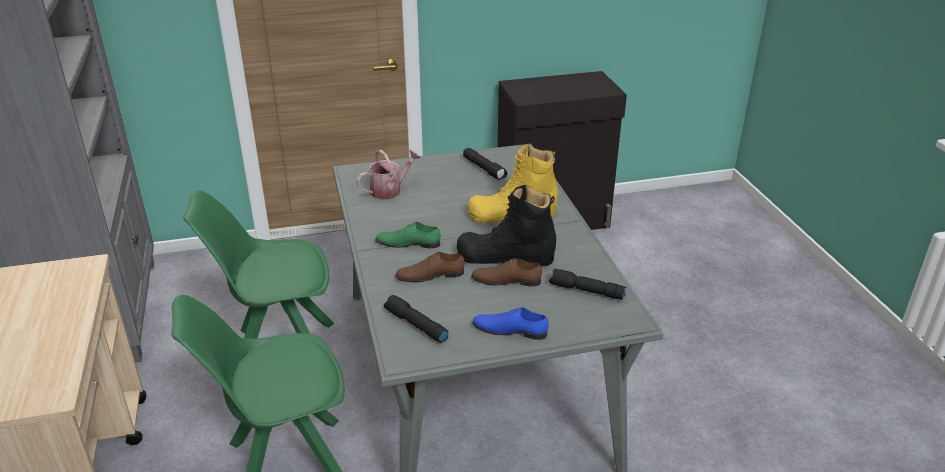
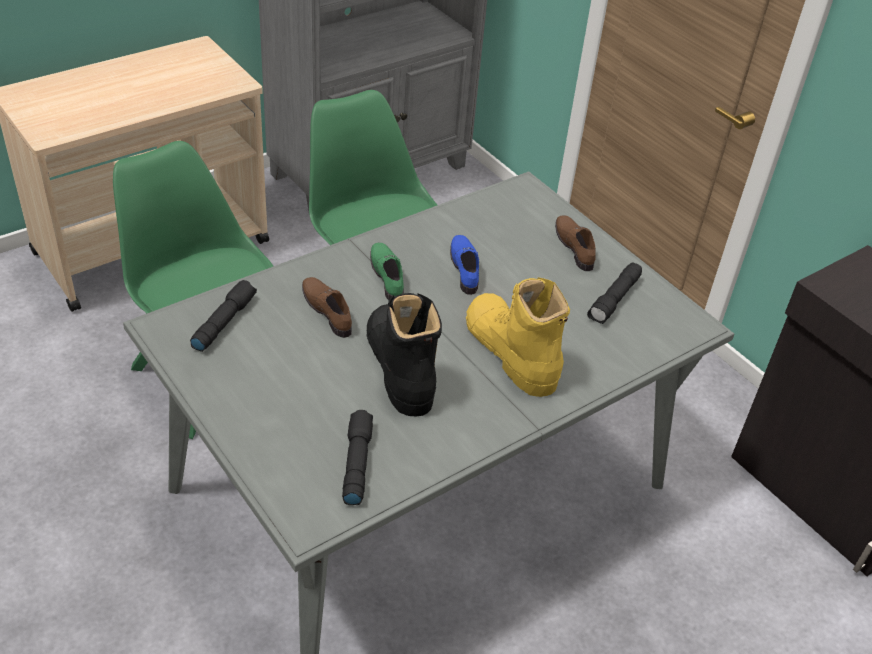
camera: 65 degrees right, 10 degrees up
(389, 190) = (499, 230): watering can -> none
(506, 279) = (348, 379): brown shoe -> brown shoe (575, 246)
(510, 329) = (244, 403): blue shoe -> blue shoe (466, 267)

